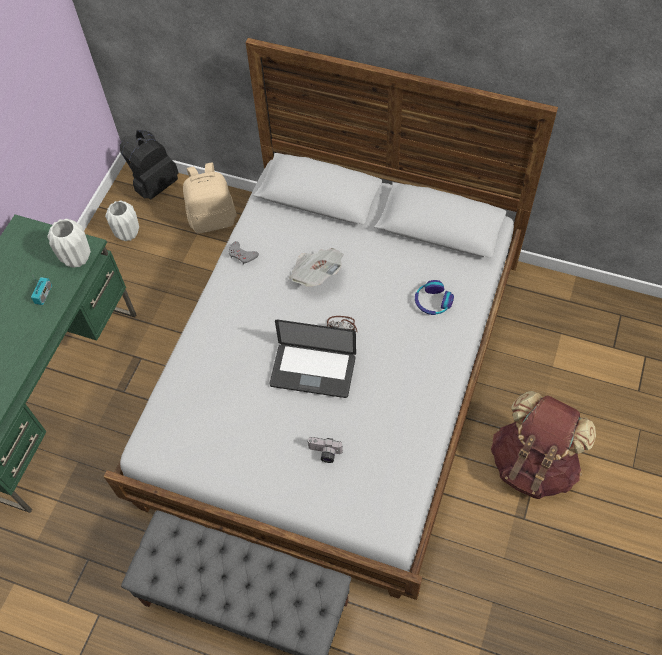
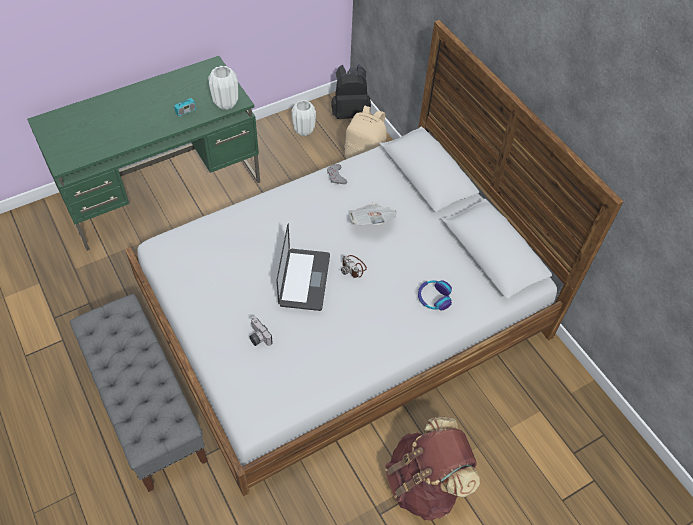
camera: 35 degrees right, 5 degrees down
(313, 371) = (304, 280): laptop -> laptop turned 135 degrees counterclockwise

